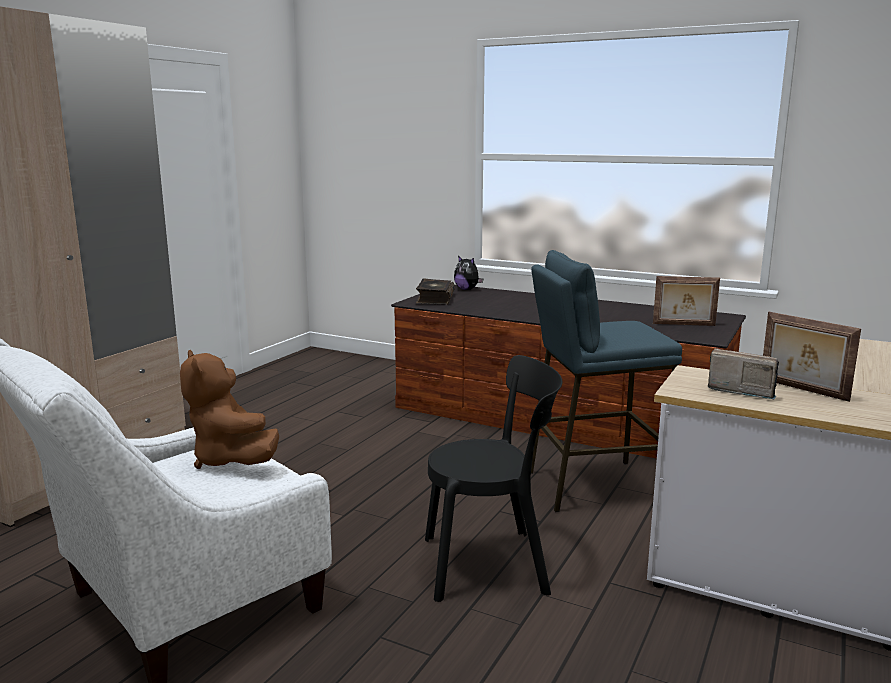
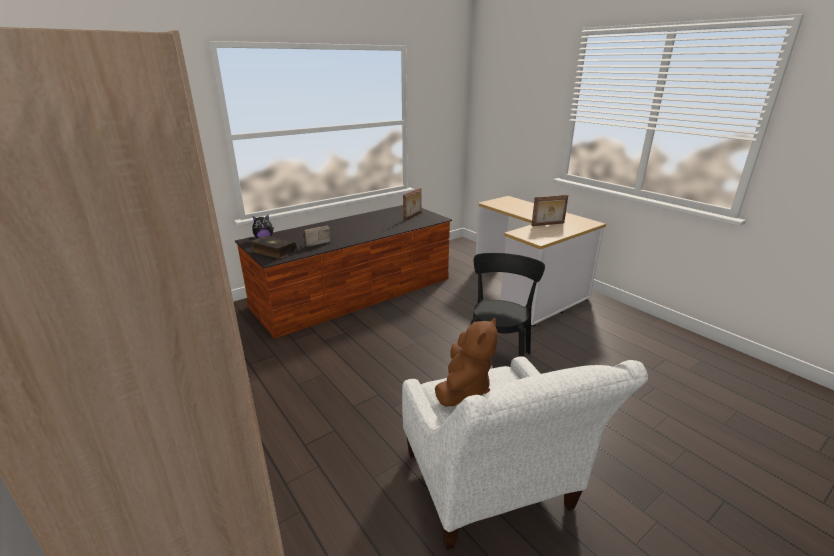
camera: 65 degrees left, 10 degrees up
(231, 460) = (464, 389): brown plush toy -> brown plush toy turned 60 degrees counterclockwise
(592, 485) = (441, 310): blue stool -> none
(740, 390) = (544, 232): radio -> radio (316, 243)

